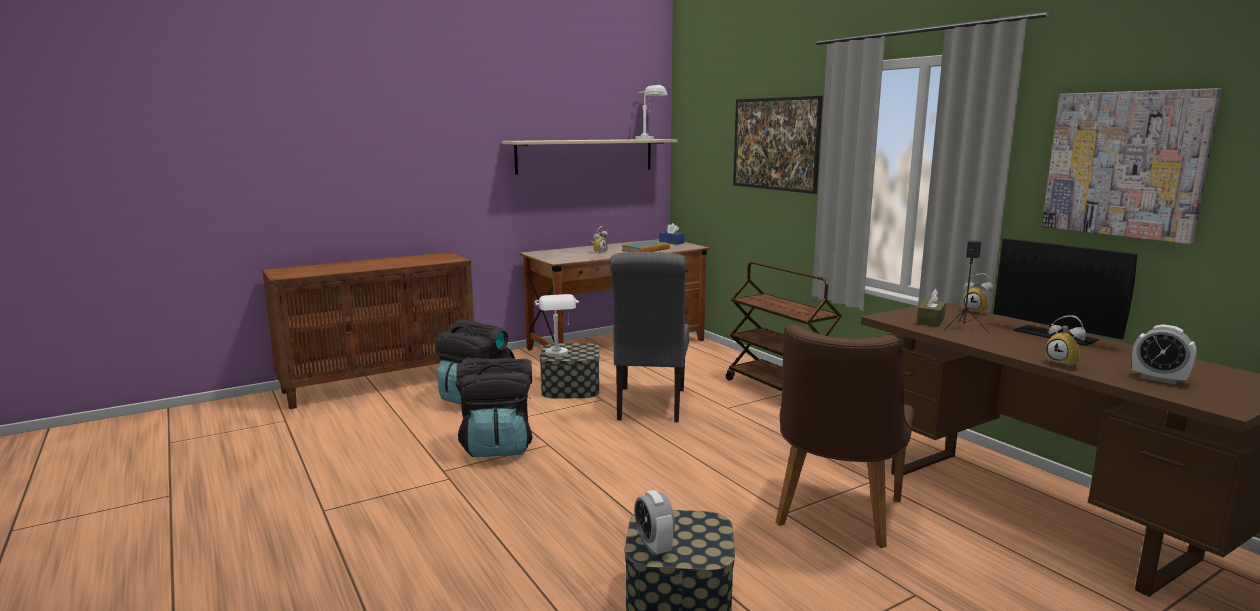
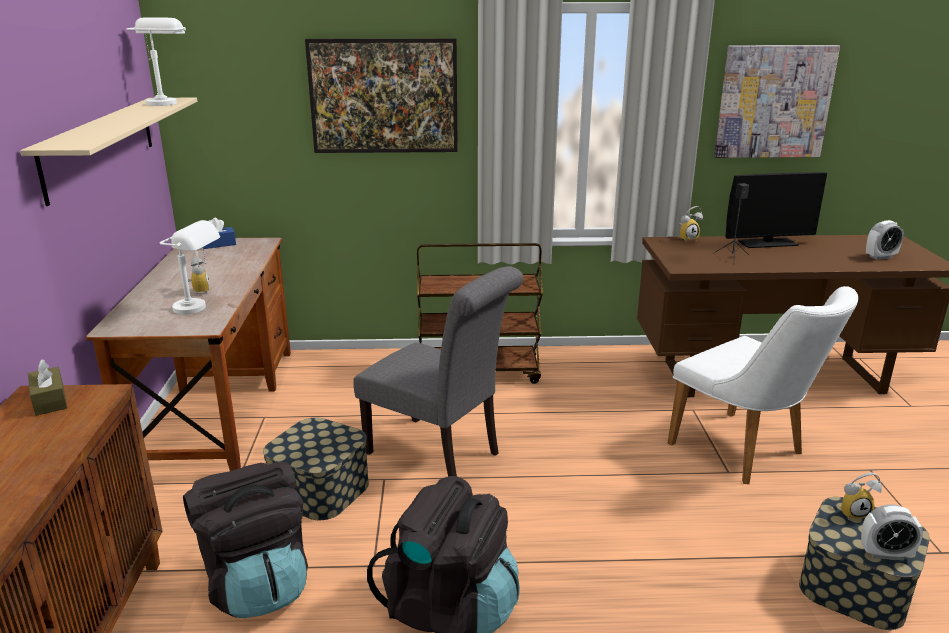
camera: 60 degrees left, 10 degrees up
(558, 355) = (322, 456): white table lamp -> white table lamp (200, 309)
(646, 249) = (233, 266): book -> none
(834, 517) = (746, 452): brown chair -> white chair
(930, 321) = (704, 259): brown tissue box -> brown tissue box (49, 400)
(1065, 364) = (839, 265): alarm clock -> alarm clock (854, 512)

